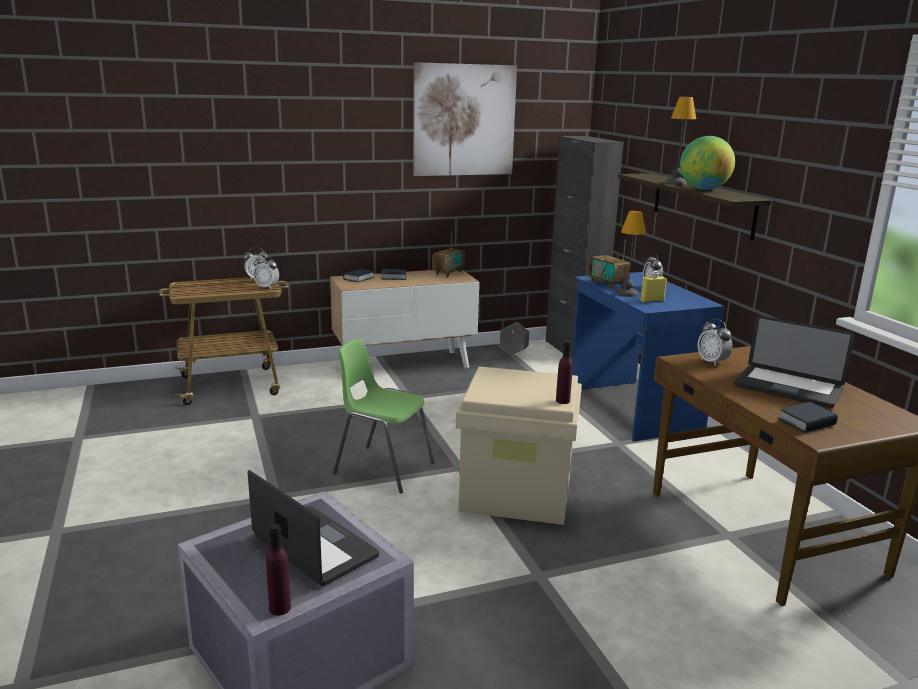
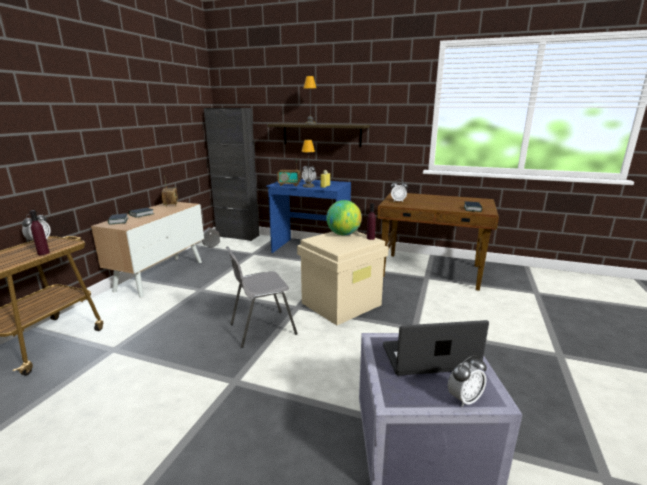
camera: 50 degrees left, 0 degrees up
(267, 287) = (64, 243): alarm clock -> alarm clock (464, 399)
(280, 608) = (494, 393): purple bottle -> purple bottle (43, 253)
(383, 468) = (262, 329): green chair -> grey chair
(464, 120) = (153, 97): picture -> none
(703, 189) = (332, 124): globe -> globe (343, 234)
(787, 388) = (438, 201): laptop -> none

